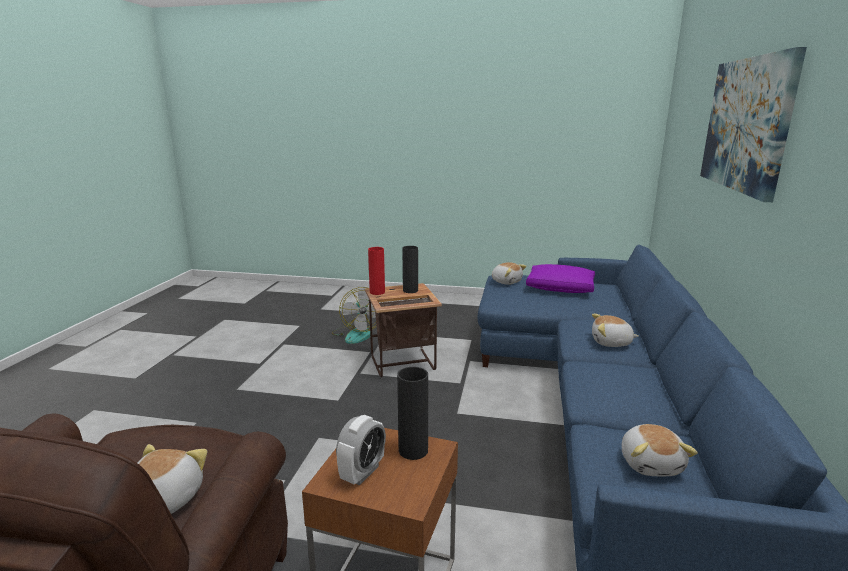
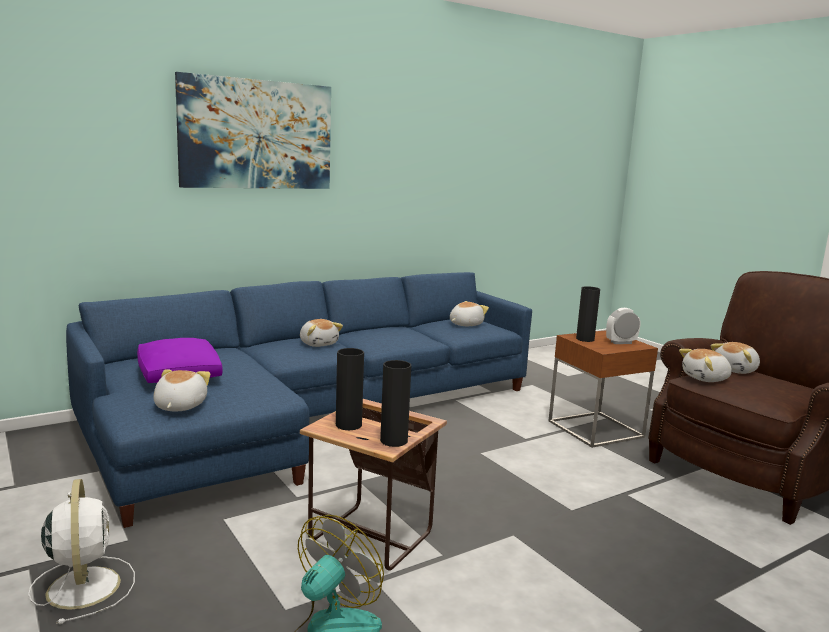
camera: 135 degrees left, 5 degrees down
(211, 447) = (706, 379): none -> plush toy
(377, 292) = (393, 441): red vase -> black vase
(455, 310) = (84, 585): none -> white fan

